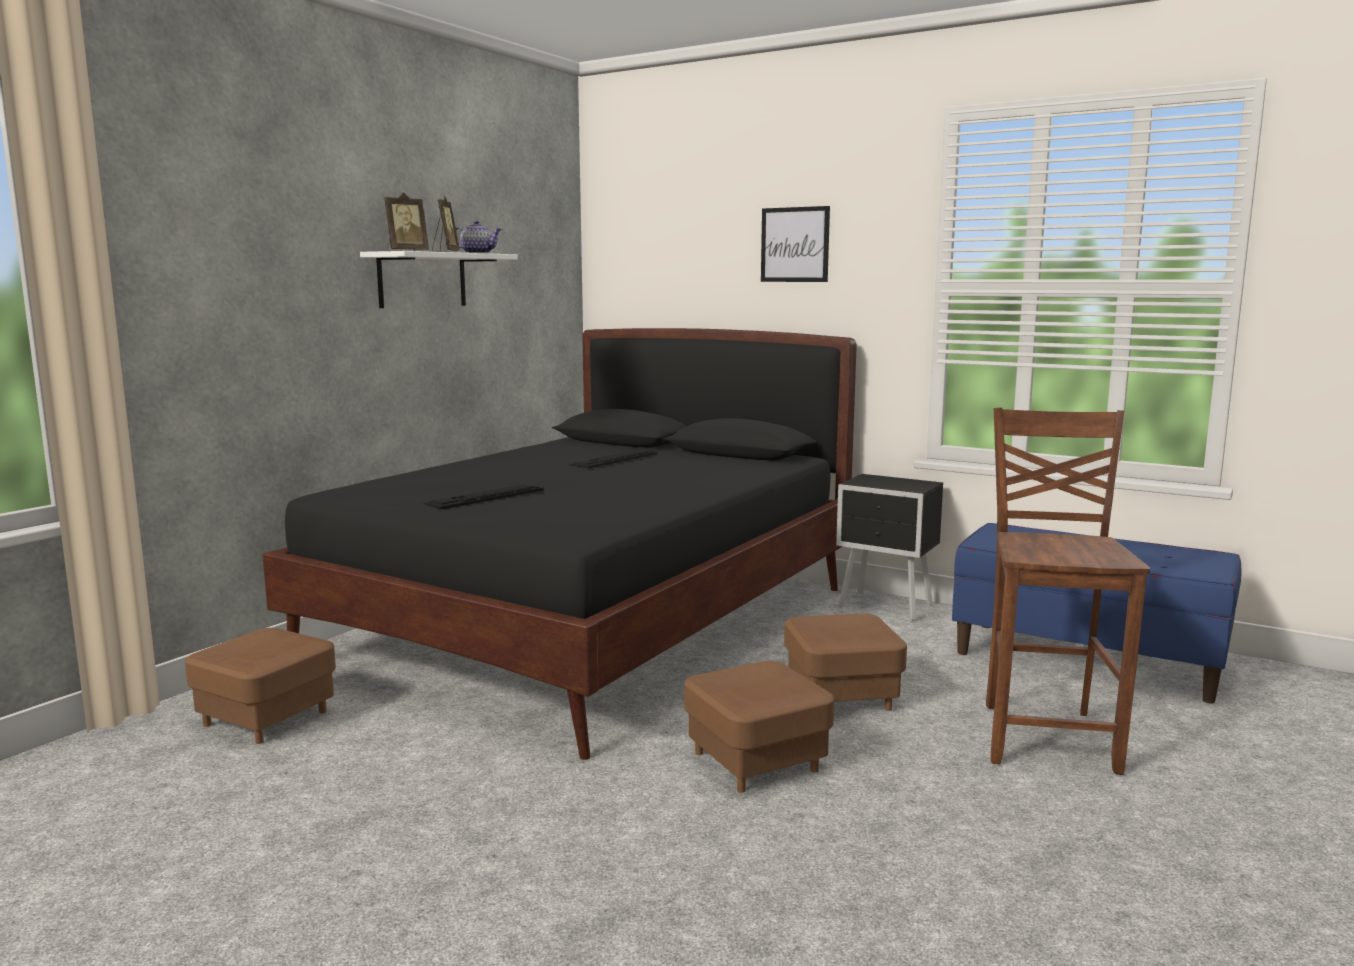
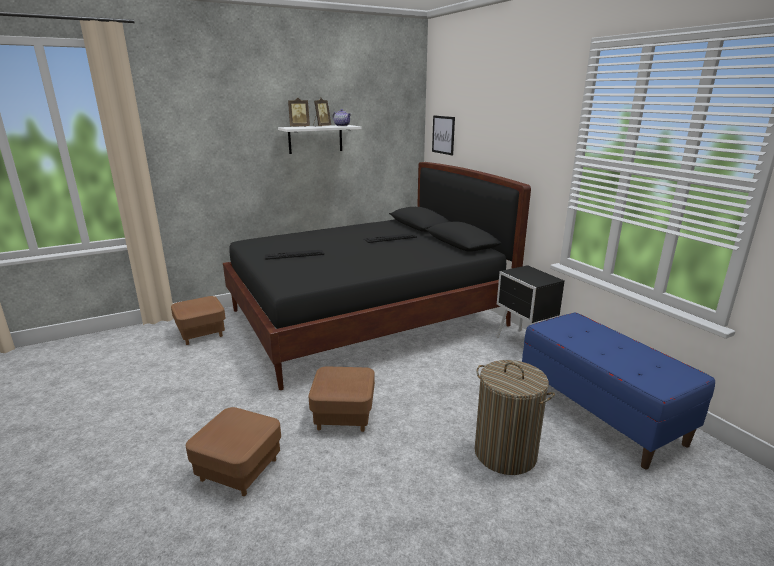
camera: 30 degrees right, 10 degrees up
(795, 244) = (510, 124): picture -> picture (443, 135)
(841, 696) = (428, 392): brown ottoman -> brown ottoman (239, 470)
(1046, 736) = (505, 453): brown chair -> laundry basket

